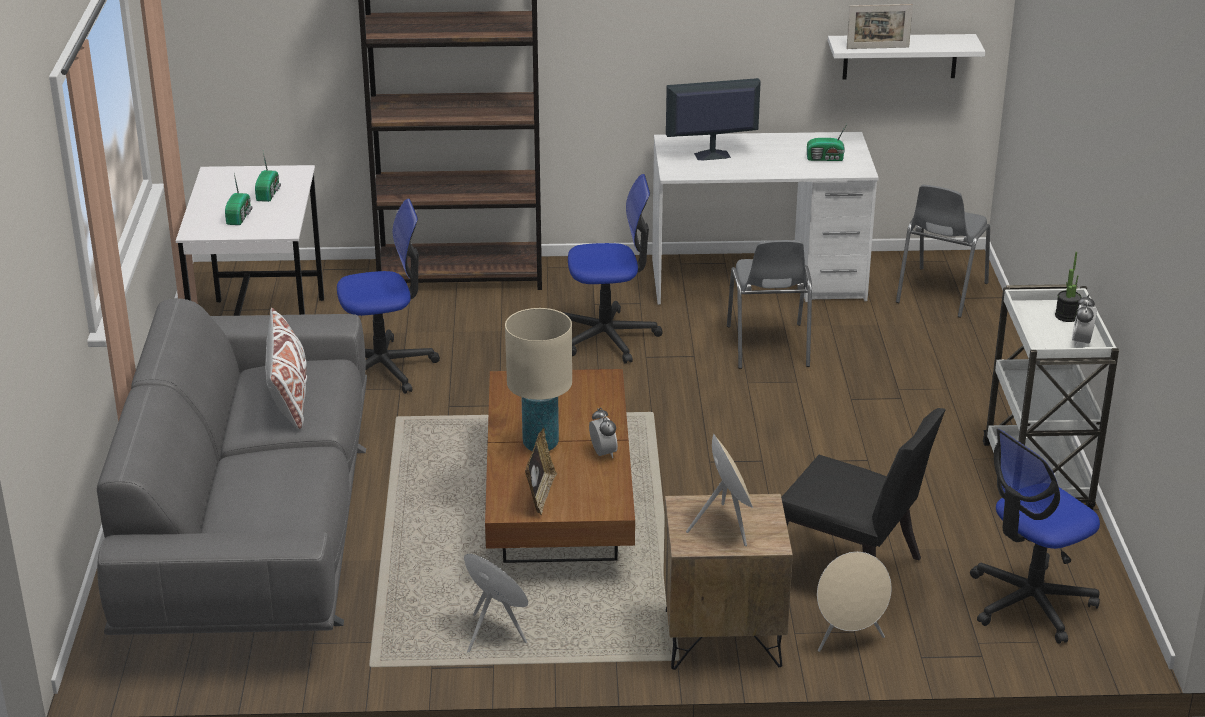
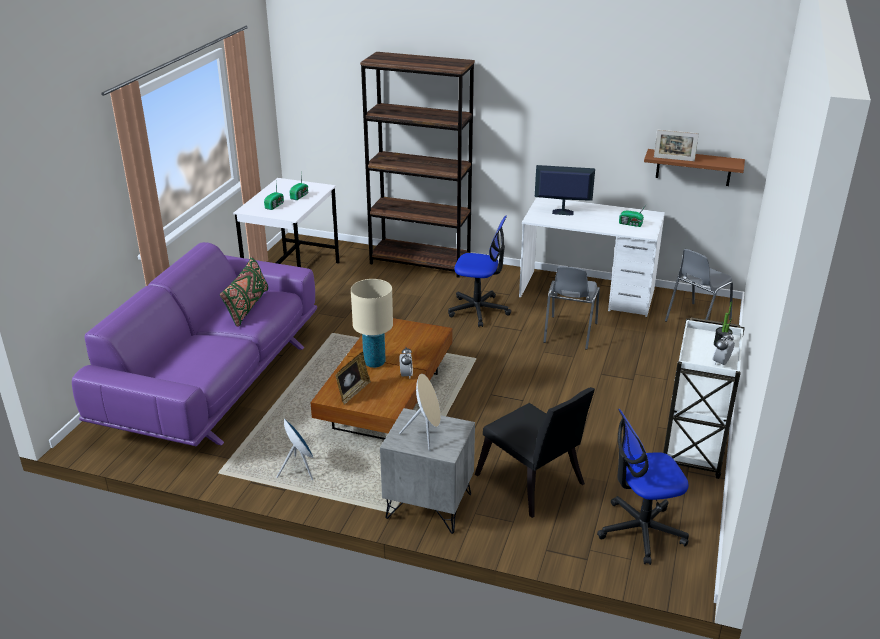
camera: 20 degrees right, 0 degrees up
(253, 532) = (213, 381): grey sofa -> purple sofa
(289, 395) = (247, 307): white pillow -> green pillow
(384, 367) = (345, 305): office chair -> none
(722, 639) = (428, 506): brown nightstand -> grey nightstand
(848, 639) = (506, 526): beige speaker -> none
(900, 56) = (693, 167): white shelf -> brown shelf

